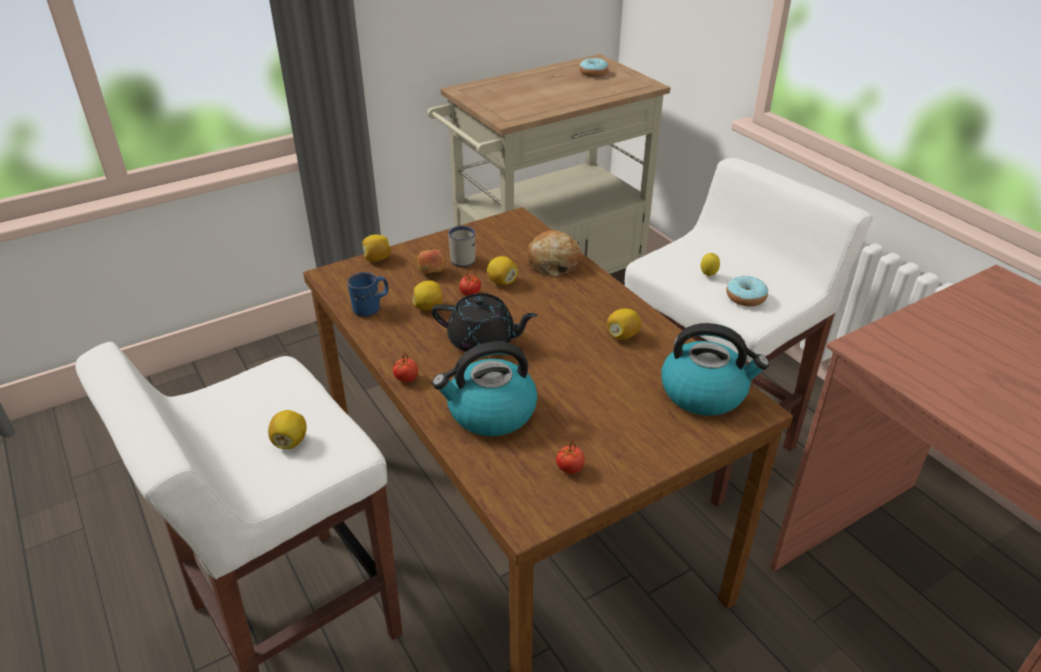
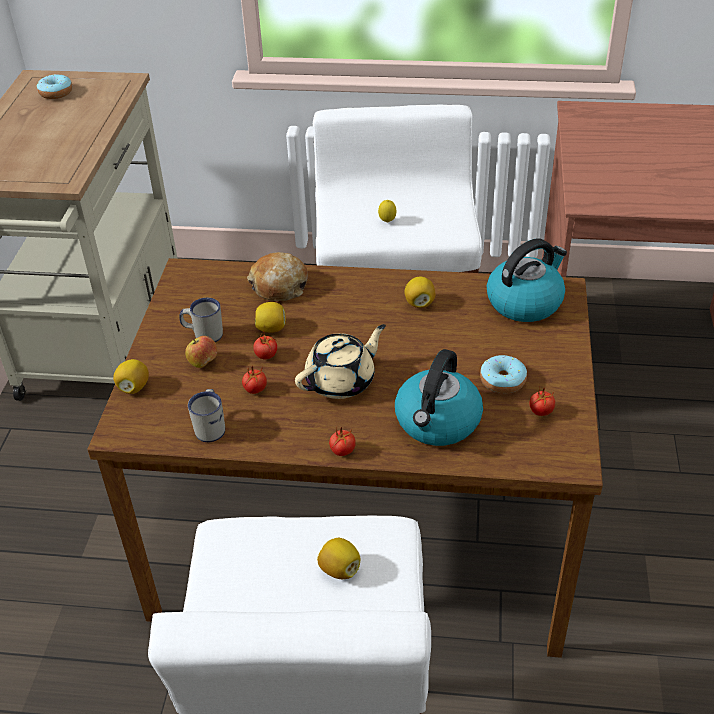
camera: 50 degrees left, 5 degrees up
(371, 308) = (211, 427): blue mug -> white mug
(429, 307) = (255, 390): lemon -> tomato
(483, 341) = (342, 381): black teapot -> beige teapot
(745, 297) = (433, 221): donut -> donut (502, 381)

